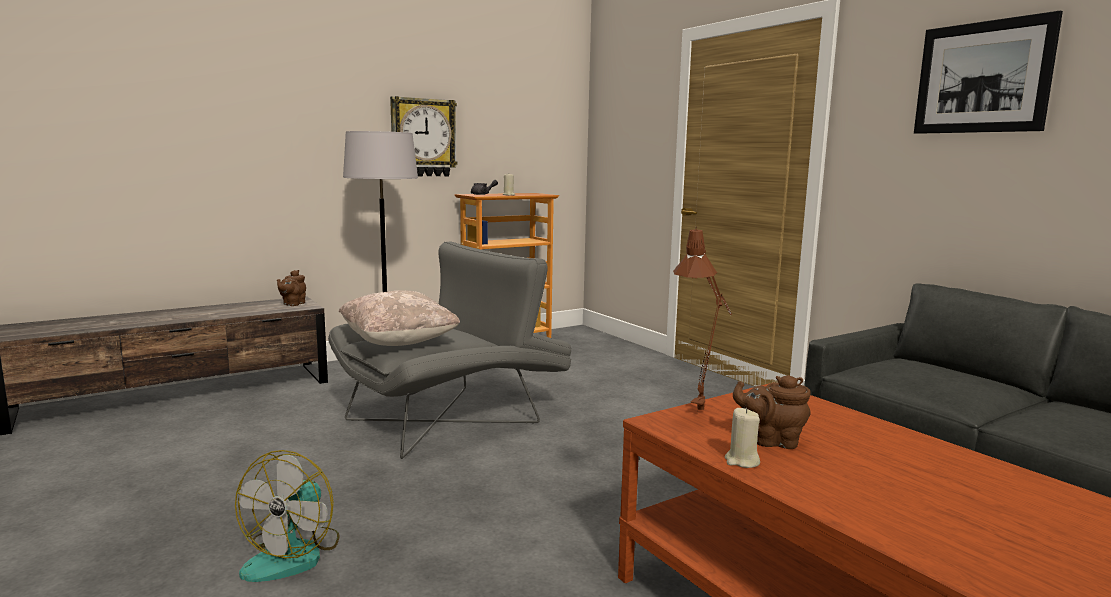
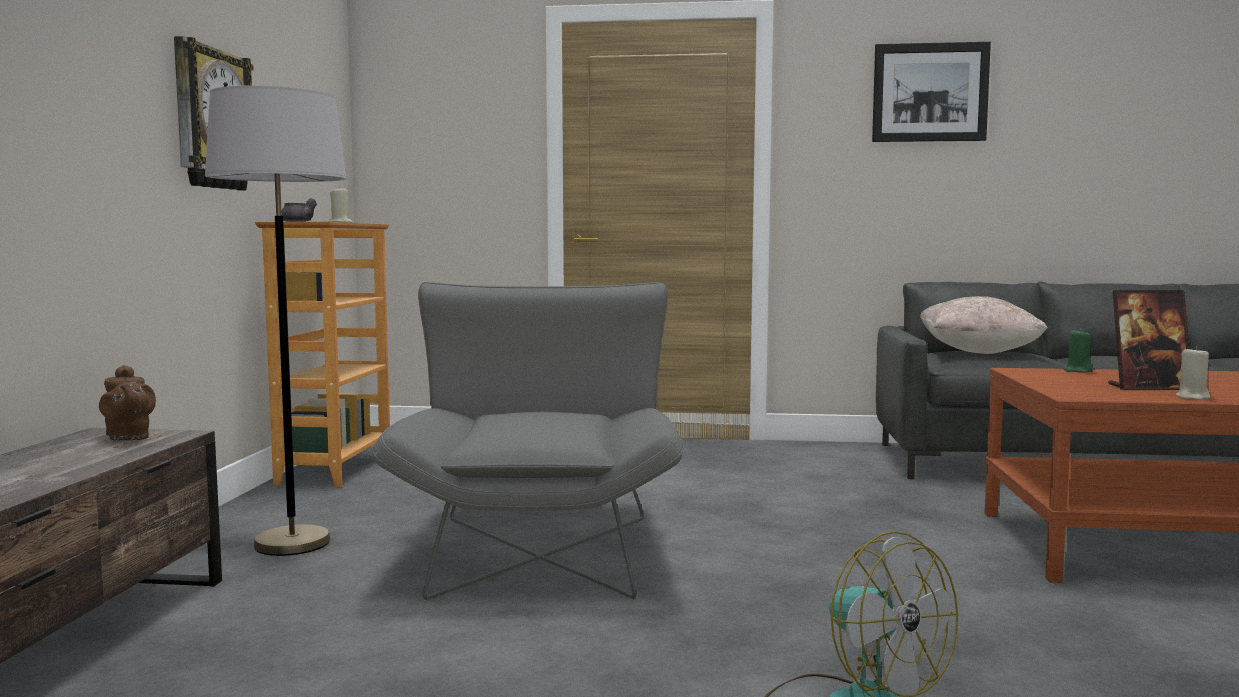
camera: 50 degrees left, 5 degrees down
(399, 342) = (535, 430): beige pillow -> beige pillow (977, 352)
(703, 409) = (1050, 385): brown table lamp -> none
(772, 441) = (1148, 387): brown teapot -> picture frame
(825, 408) = (1077, 371): none -> green candle

